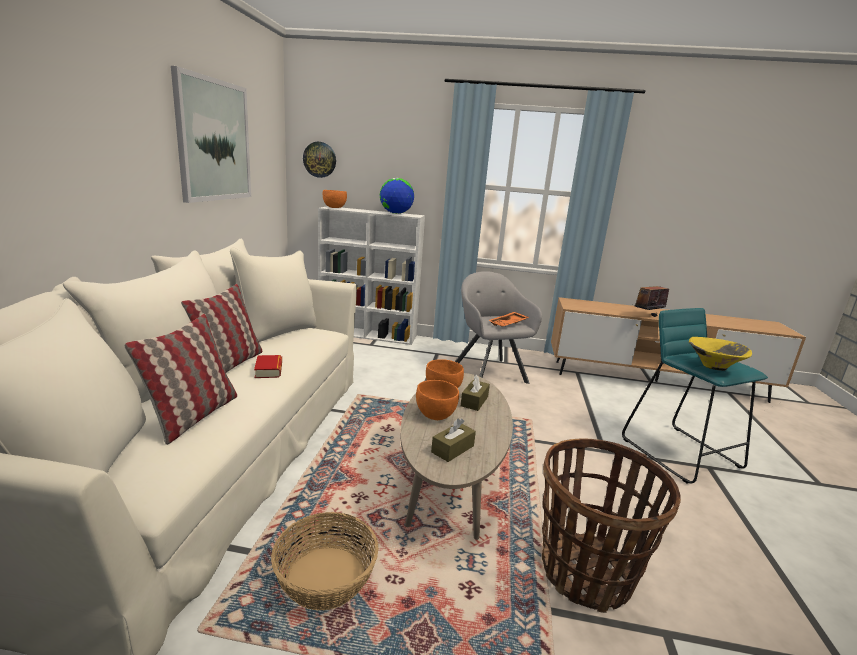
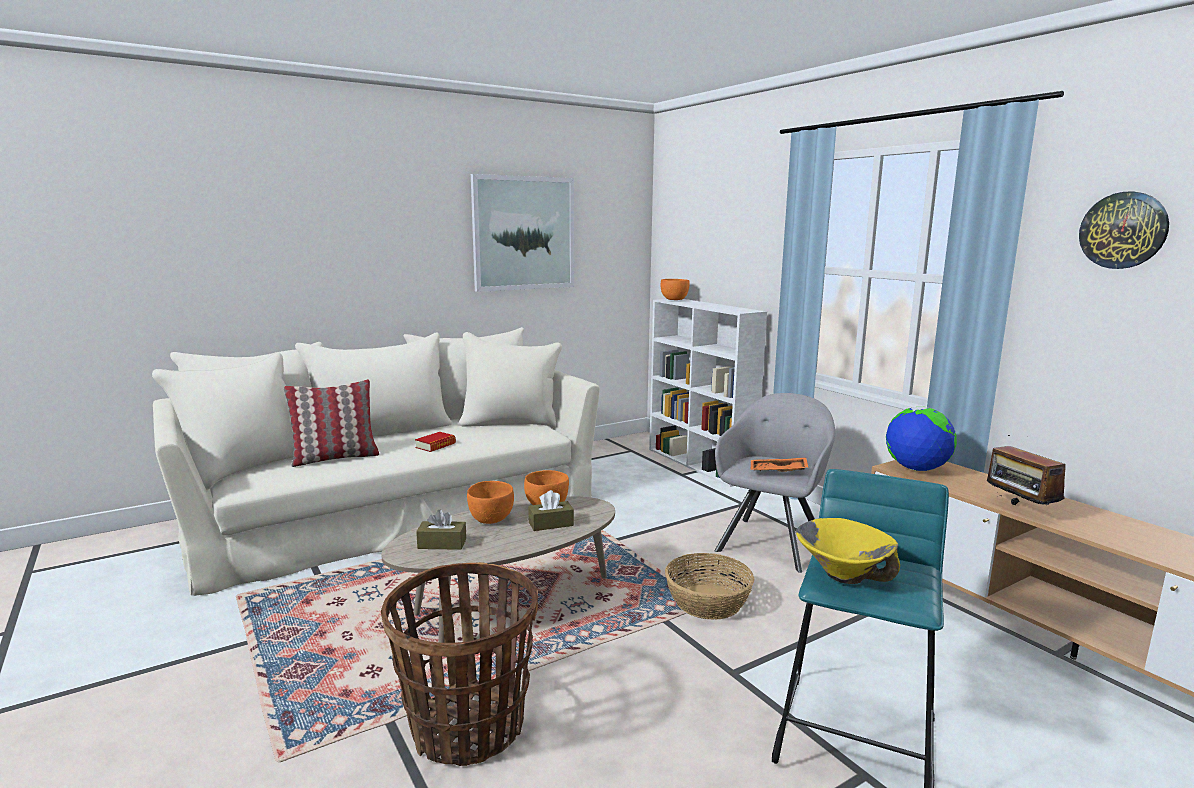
camera: 50 degrees right, 5 degrees down
(229, 364) = (422, 435): pillow -> none
(319, 159) = (676, 243): wall clock -> wall clock (1123, 230)
(325, 577) = (321, 610): basket -> basket (707, 601)
(396, 213) = (727, 308): globe -> globe (916, 469)
(647, 316) = (1019, 510): radio -> radio turned 120 degrees counterclockwise

